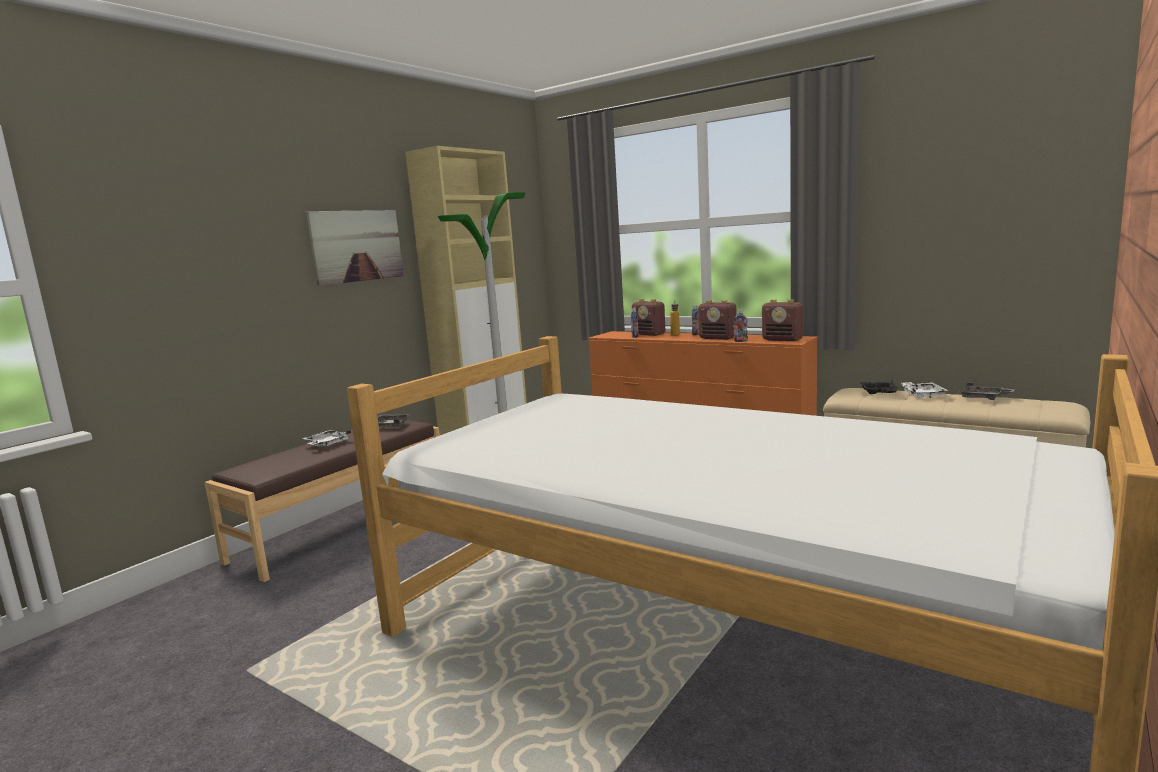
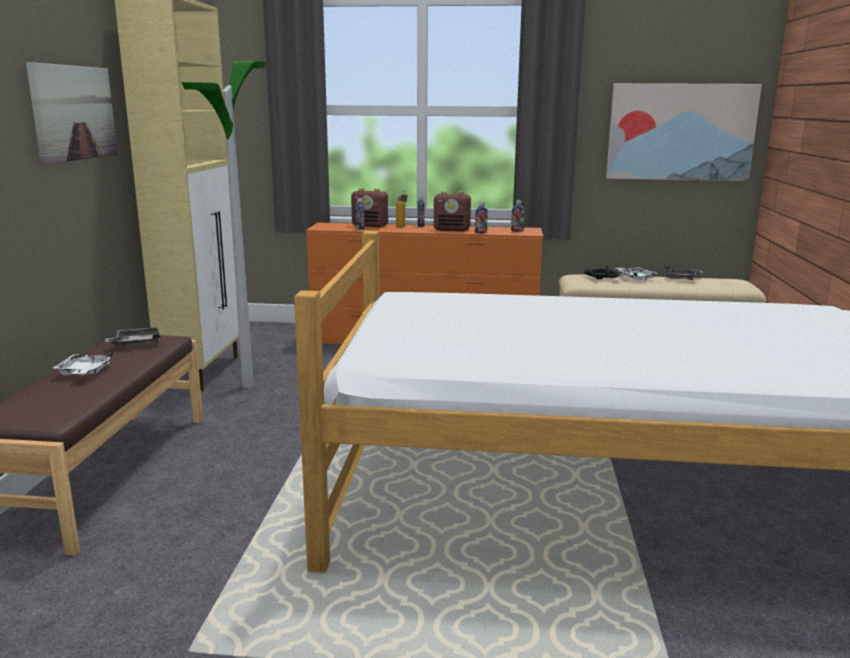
camera: 30 degrees left, 5 degrees up
(783, 340) = (517, 231): radio -> bottle
(990, 224) = (680, 132): none -> picture

